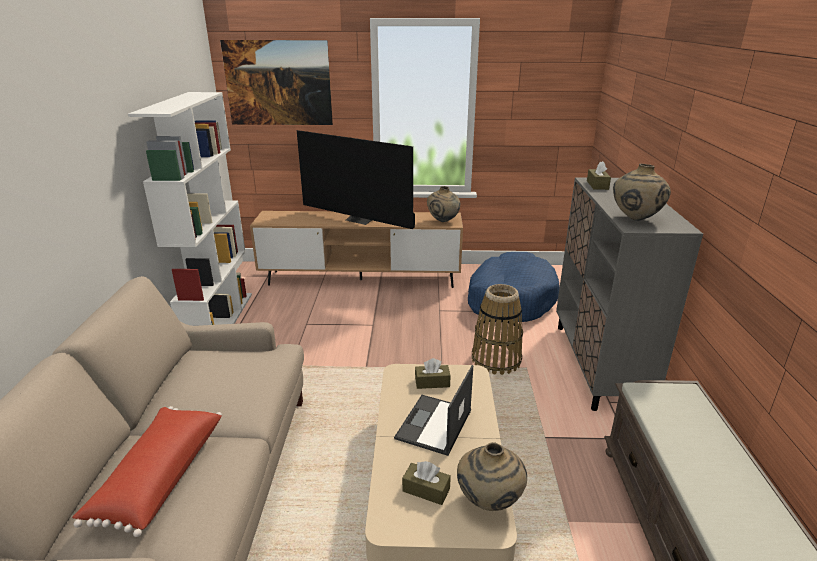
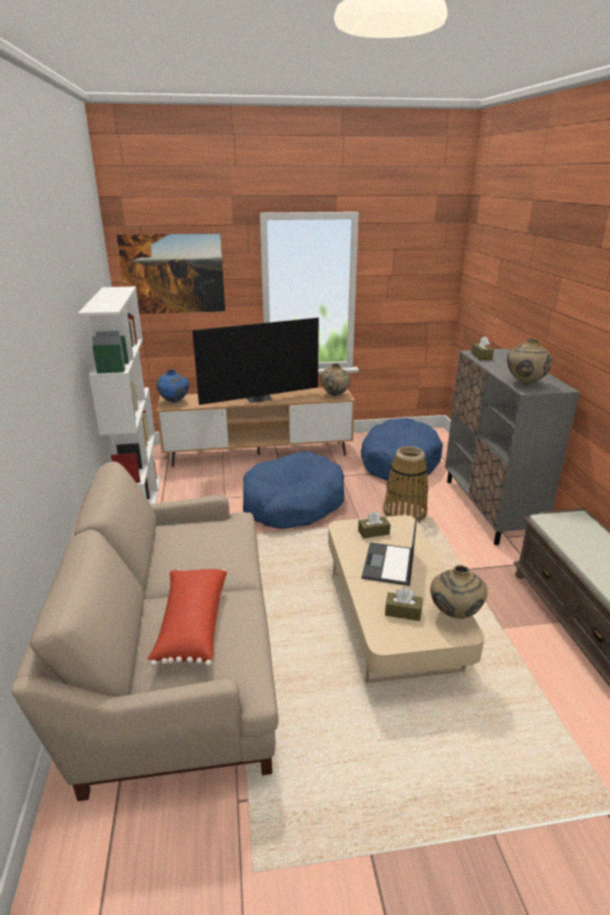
camera: 10 degrees left, 0 degrees up
(272, 218) = (174, 402): none -> blue vase
(360, 220) = (259, 398): television -> television turned 45 degrees counterclockwise
(375, 336) = (292, 503): none -> blue dog bed

